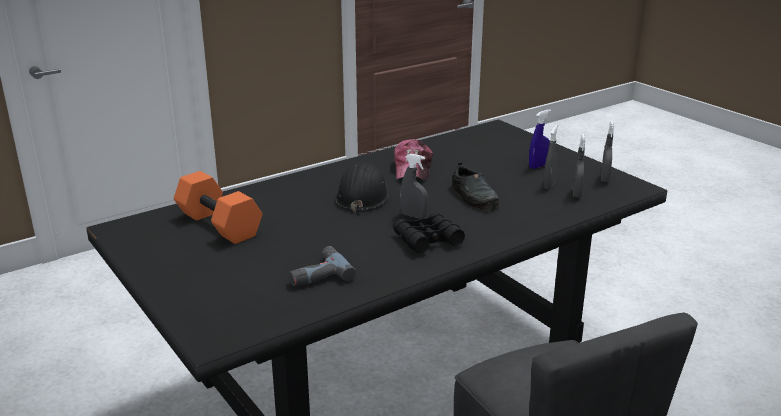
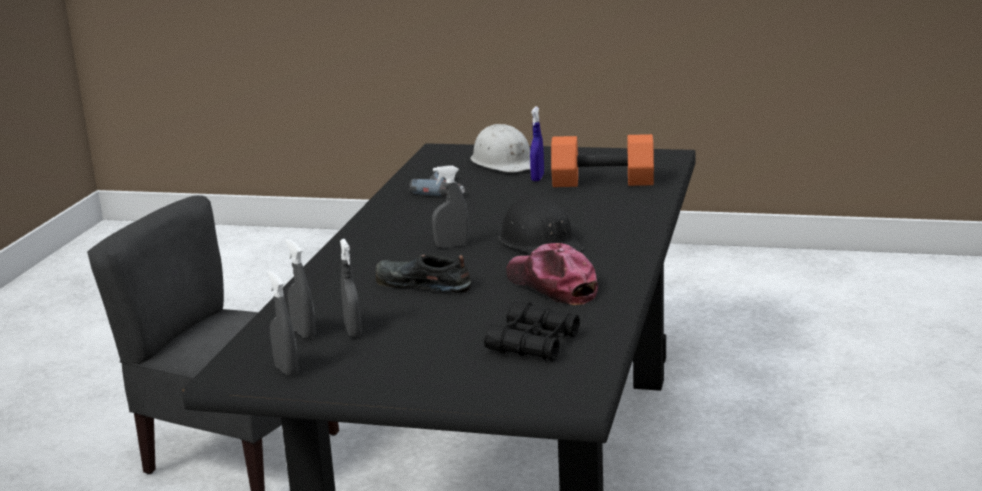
camera: 140 degrees right, 5 degrees down
(215, 285) = (504, 162): none -> white hard hat
(427, 240) = (400, 234): black binoculars -> black binoculars (533, 343)
(538, 166) = (402, 352): blue spray bottle -> blue spray bottle (537, 178)

